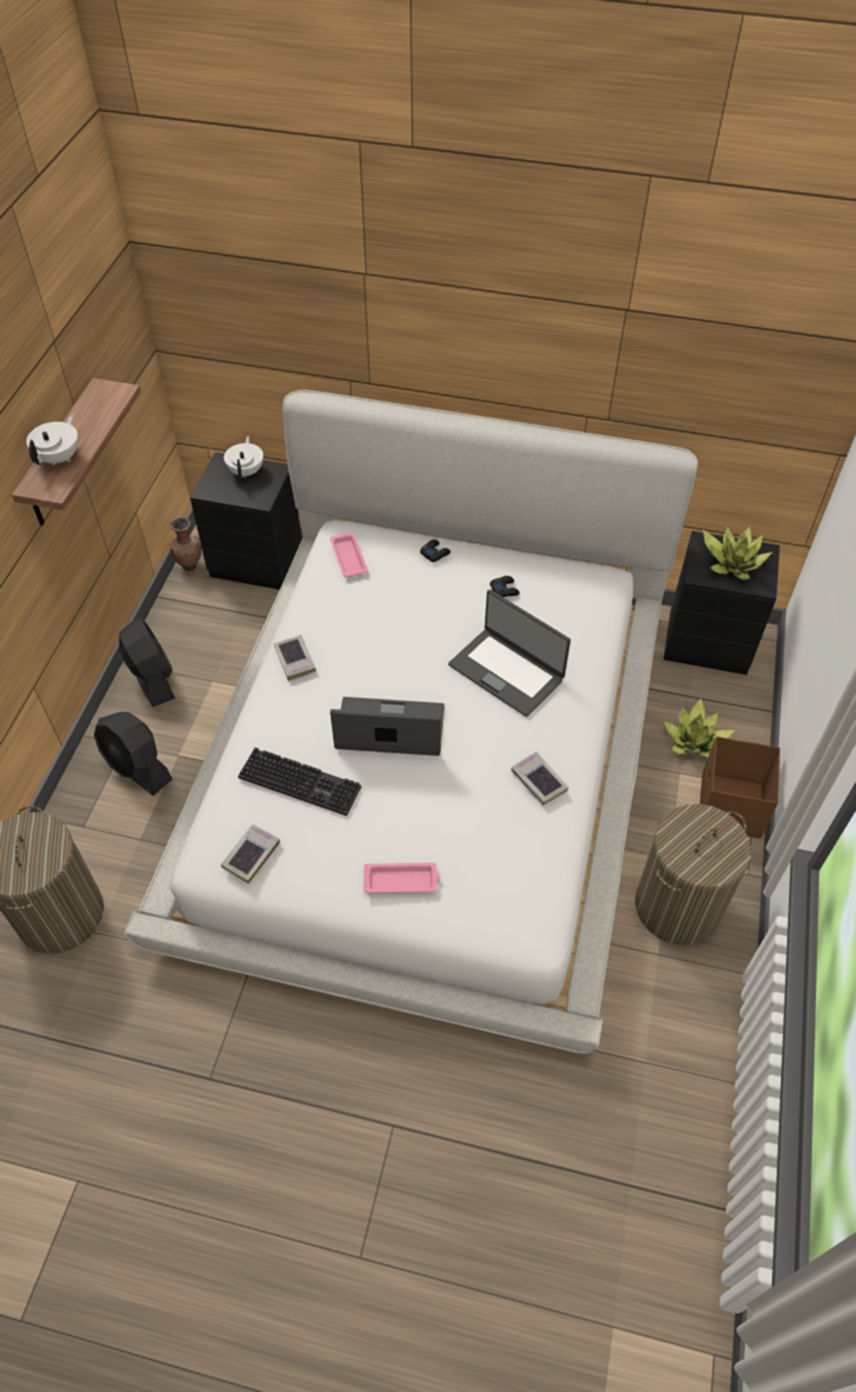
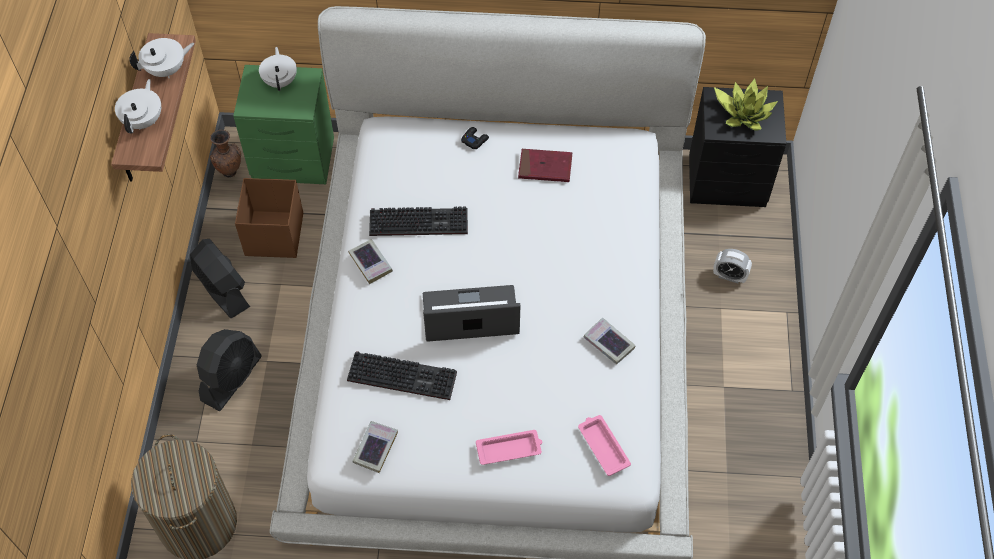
camera: 10 degrees left, 5 degrees up
(100, 413) = (167, 70): none -> white teapot
(137, 768) = (232, 378): black fan -> black fan turned 90 degrees counterclockwise
(257, 563) = (295, 160): black nightstand -> green nightstand
(348, 557) = (396, 155): pink tray -> pink tray (603, 446)
(358, 625) = (420, 221): none -> keyboard
(504, 589) = (545, 167): black game controller -> red book
(507, 671) = (562, 246): laptop -> none
(677, 906) = (736, 428): laundry basket -> none
(695, 740) = (729, 276): potted plant -> alarm clock
(729, 807) = (768, 333): brown storage box -> brown storage box (273, 235)

